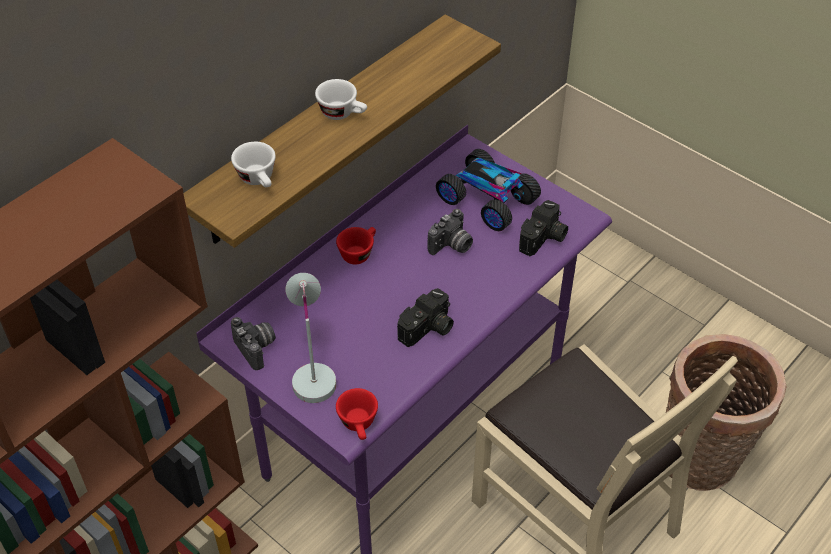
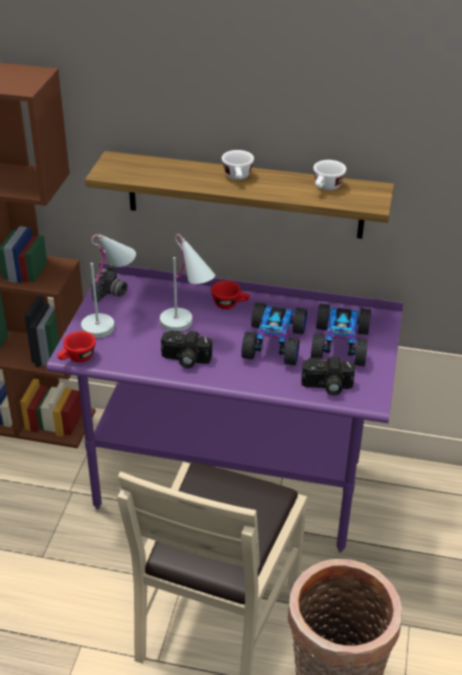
camera: 60 degrees right, 10 degrees down
(259, 180) = (145, 170): white cup -> white cup (326, 188)
(374, 305) = (187, 328): none -> white table lamp
(452, 246) = (275, 343): camera -> toy car

